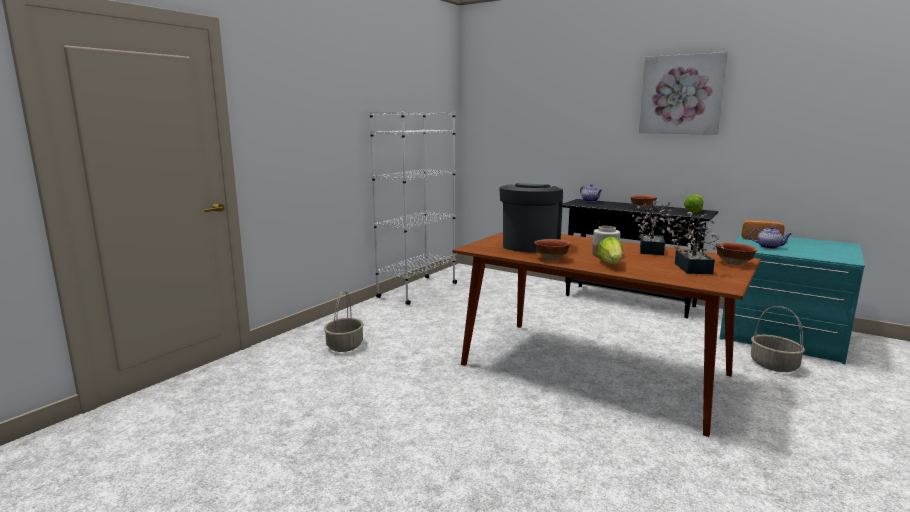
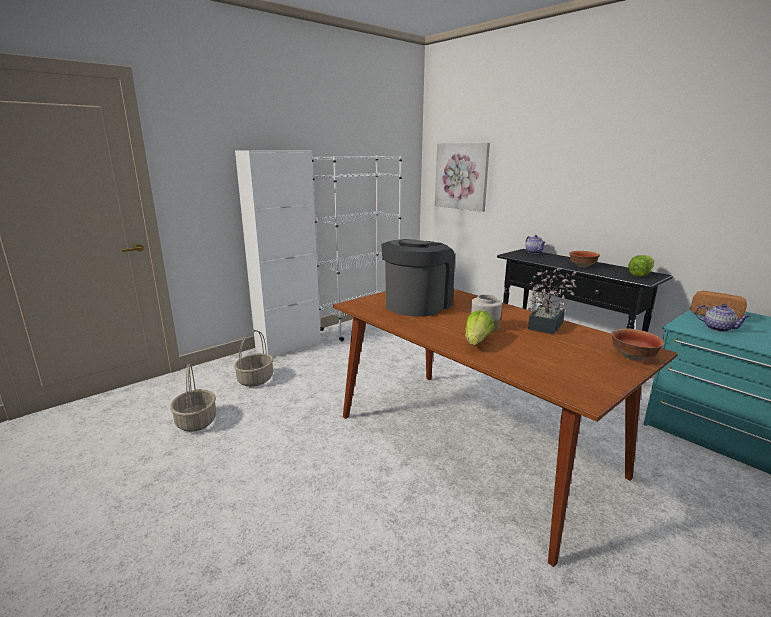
camera: 15 degrees right, 5 degrees up
(354, 313) = (288, 345): none -> white cabinet
(550, 259) = (417, 327): bowl -> none
(681, 95) = (643, 138): picture -> picture (462, 176)
(691, 267) = (571, 357): potted plant -> none
(773, 365) = (694, 472): basket -> basket (196, 421)

